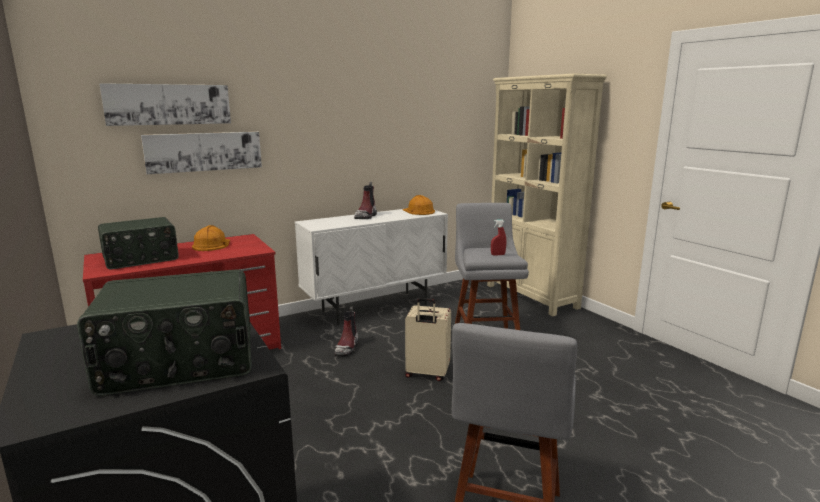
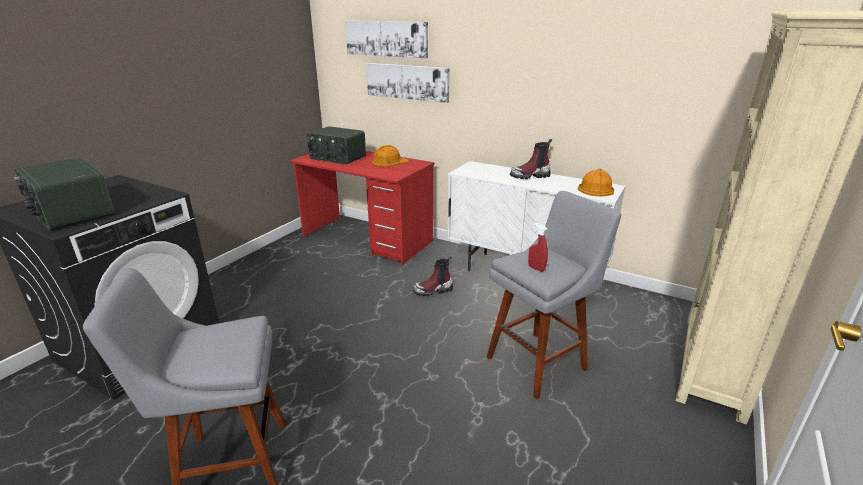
camera: 60 degrees right, 10 degrees up
(427, 374) = (428, 347): beige suitcase -> none

